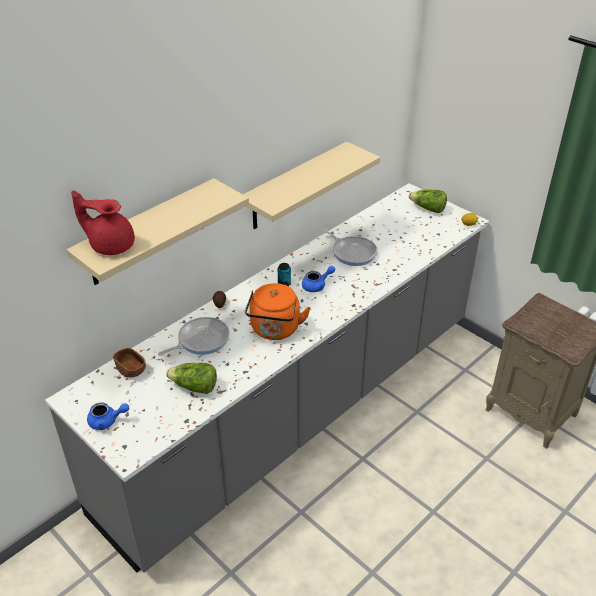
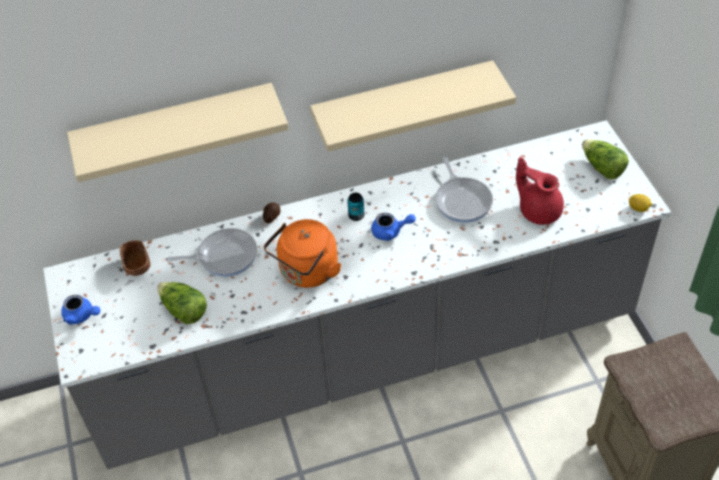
camera: 30 degrees right, 10 degrees up
(111, 245) = (109, 141): red teapot -> red teapot (538, 210)

